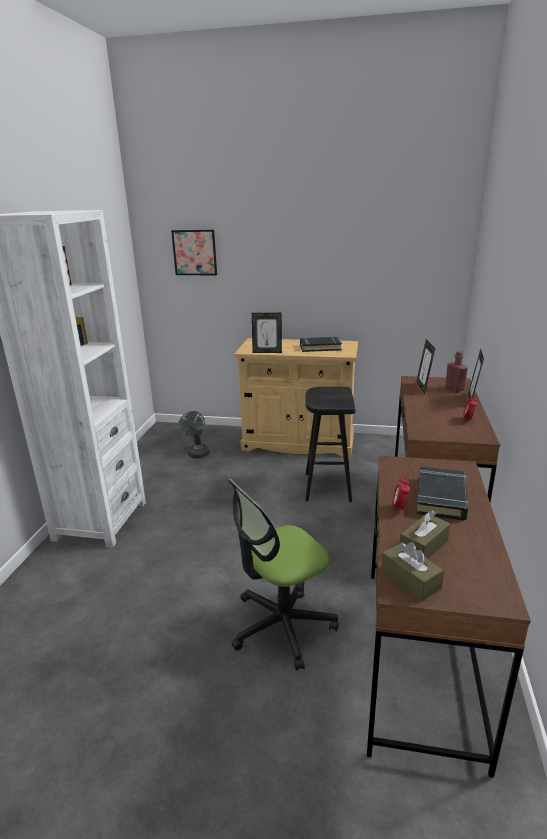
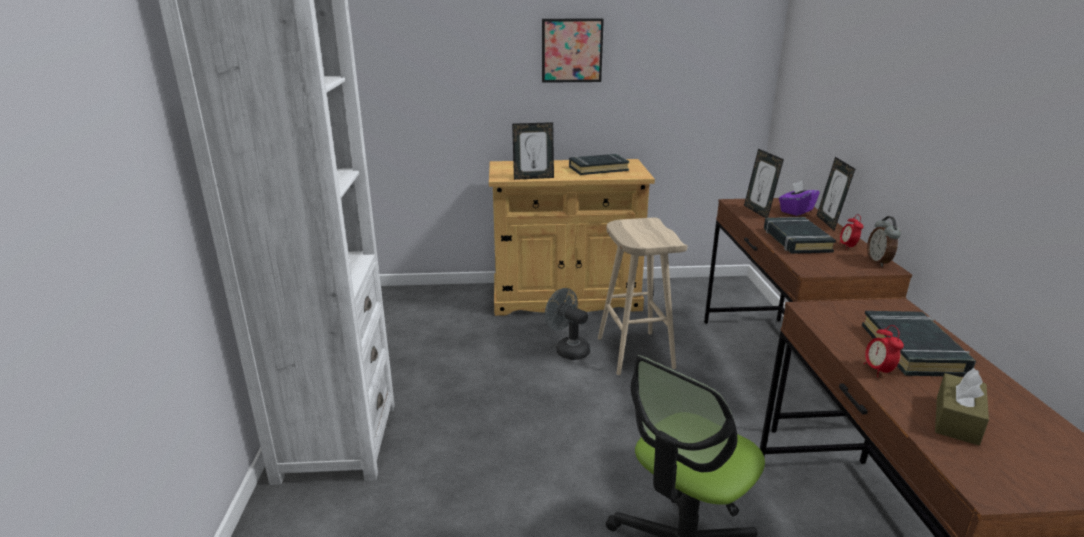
camera: 15 degrees left, 0 degrees up
(194, 252) = (412, 42): picture -> picture (572, 50)
(196, 452) = (433, 324): grey fan -> grey fan (568, 349)
(327, 486) = (634, 352): black stool -> beige stool
(410, 579) = (987, 471): brown tissue box -> none
(431, 411) = (796, 240): none -> black book
(454, 388) = (796, 211): red bottle -> purple tissue box
(482, 433) = (879, 262): none -> alarm clock

